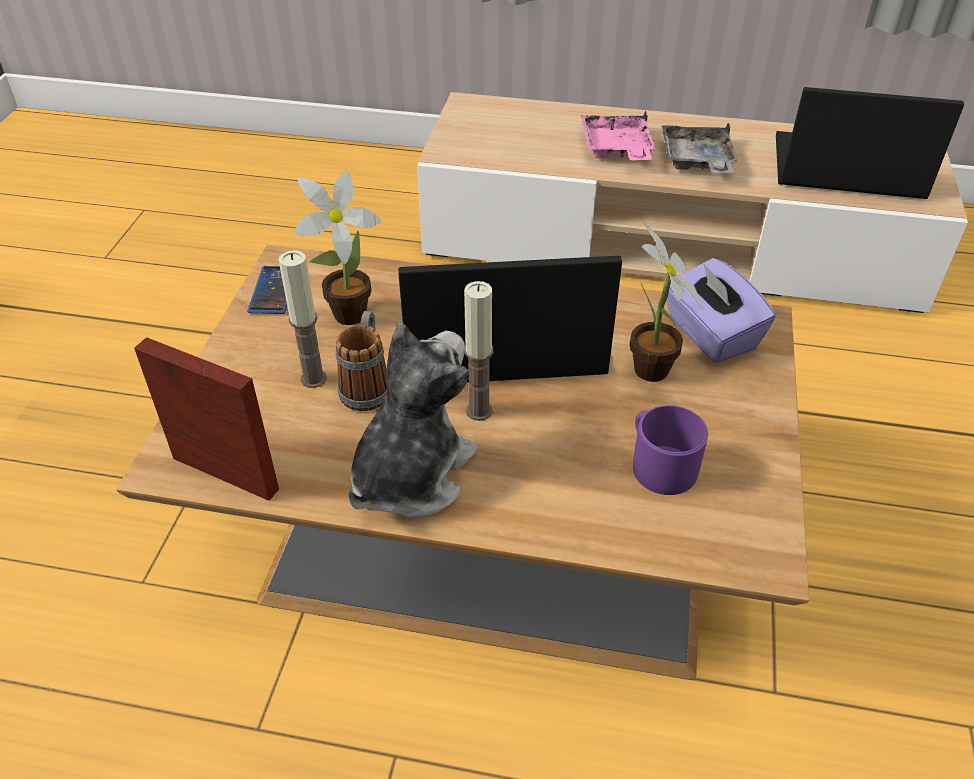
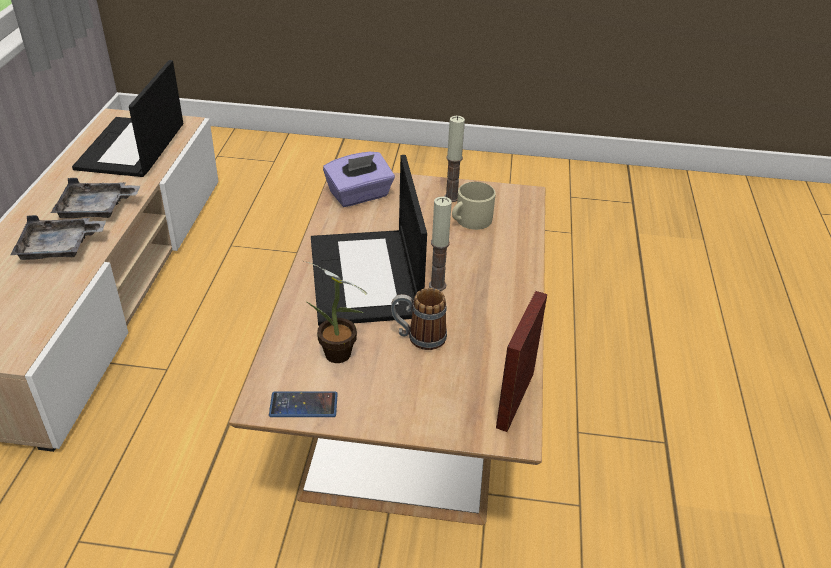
camera: 95 degrees left, 5 degrees down
(313, 378) = (413, 366): candle -> candle (451, 197)
(410, 475) = (497, 312): plush toy -> none
(616, 150) = (59, 248): pink tray -> grey tray
(650, 374) = (397, 219): potted plant -> none
(659, 463) = (470, 220): purple mug -> beige mug

